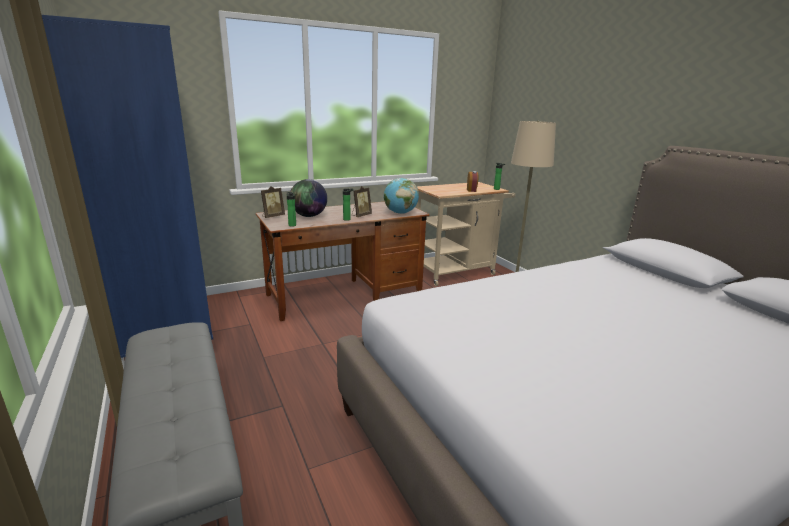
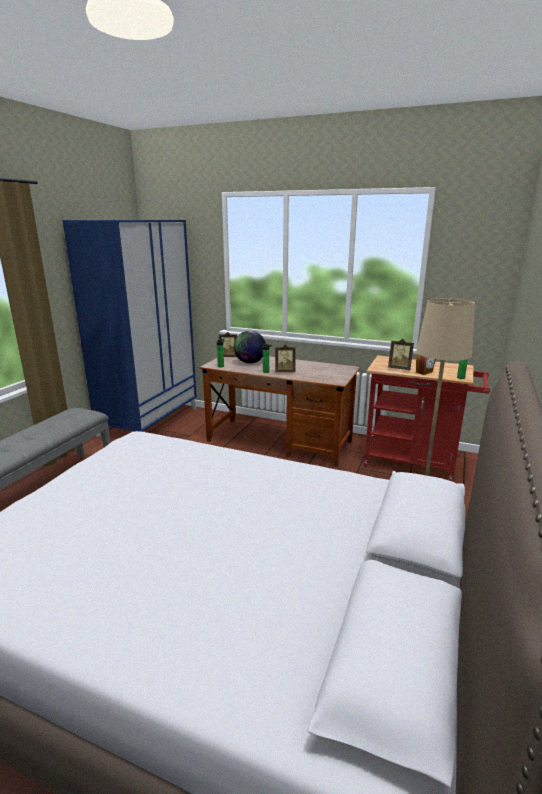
camera: 50 degrees right, 0 degrees up
(400, 213) = (321, 378): globe -> none
(453, 191) = (399, 368): none -> picture frame
(458, 271) = (416, 464): beige cart -> red cart

